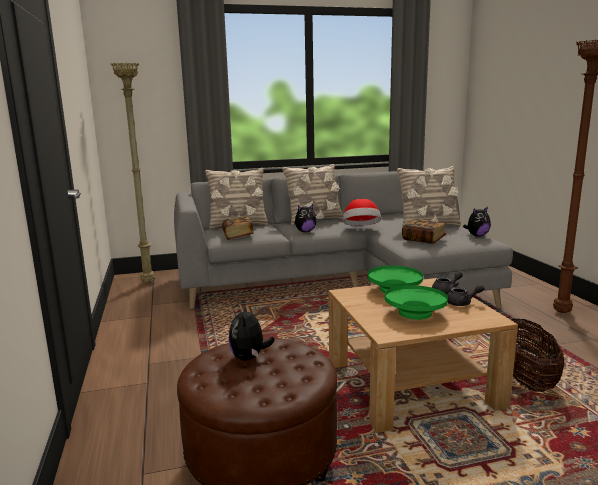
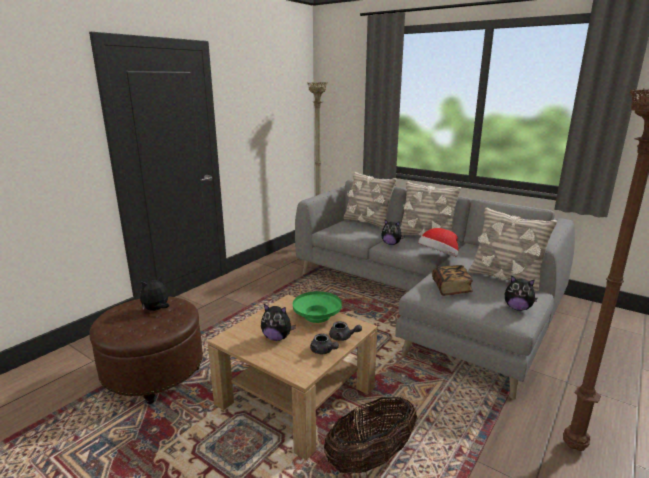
camera: 50 degrees right, 5 degrees up
(238, 236) = (342, 231): book -> none
(415, 313) = (277, 338): green bowl -> plush toy

